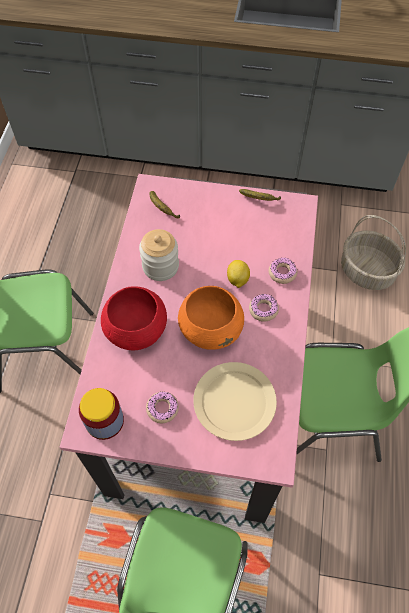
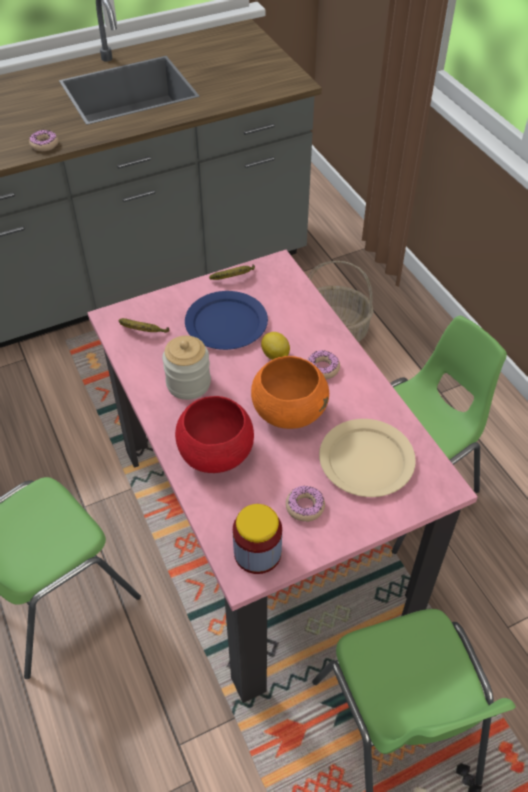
camera: 35 degrees left, 10 degrees down
(224, 233) = (226, 323): none -> blue plate
(282, 273) = (312, 329): donut -> donut (44, 144)

